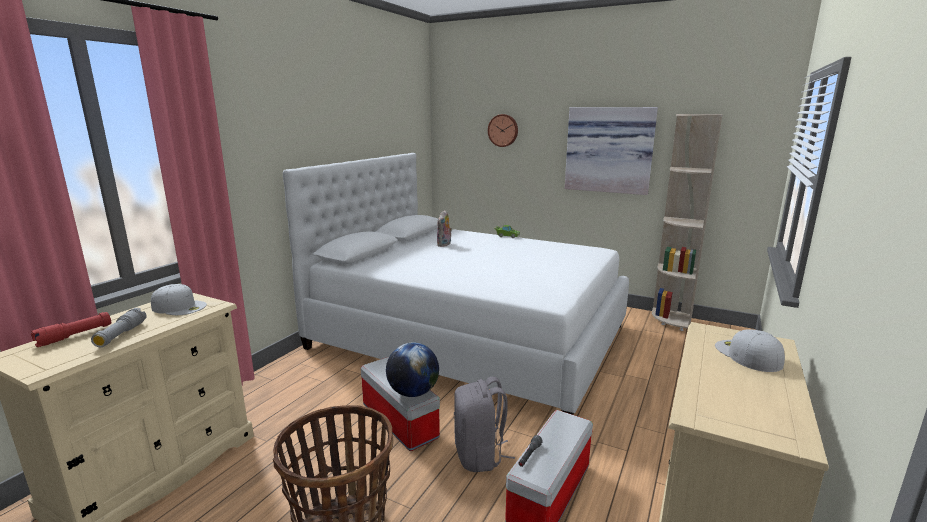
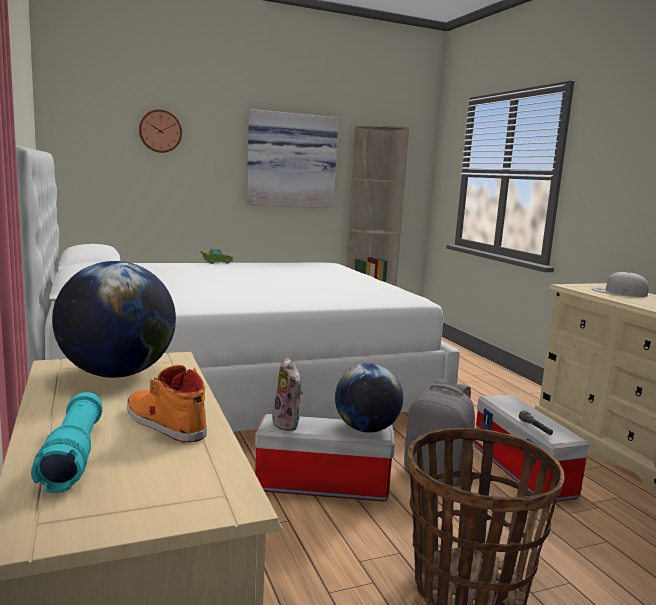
camera: 50 degrees left, 5 degrees down
(75, 336) = (74, 455): red flashlight -> turquoise flashlight
(121, 335) = (164, 422): grey flashlight -> orange shoe
(180, 307) = (117, 374): white cap -> globe
(444, 245) = (174, 276): plush toy -> plush toy (288, 424)

